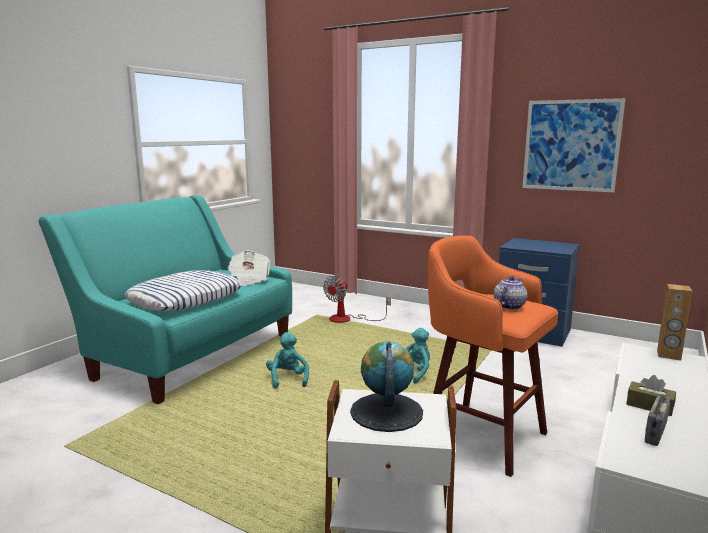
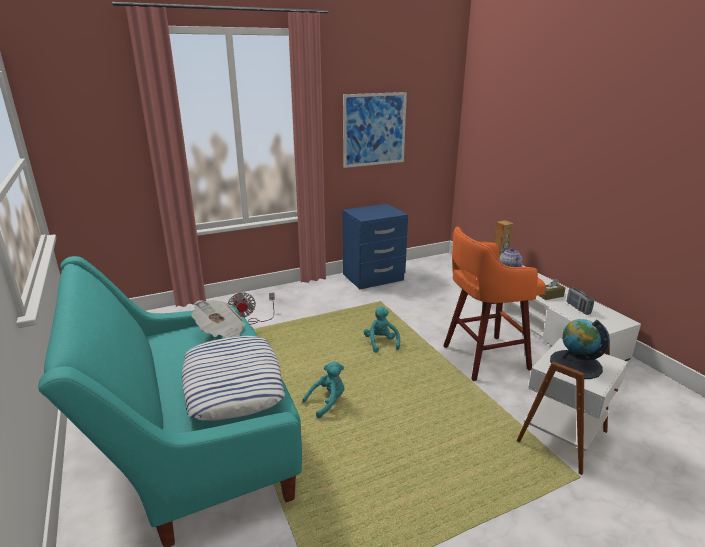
camera: 55 degrees left, 10 degrees up
(288, 379) = (327, 402): turquoise plush toy -> turquoise plush toy turned 120 degrees clockwise

